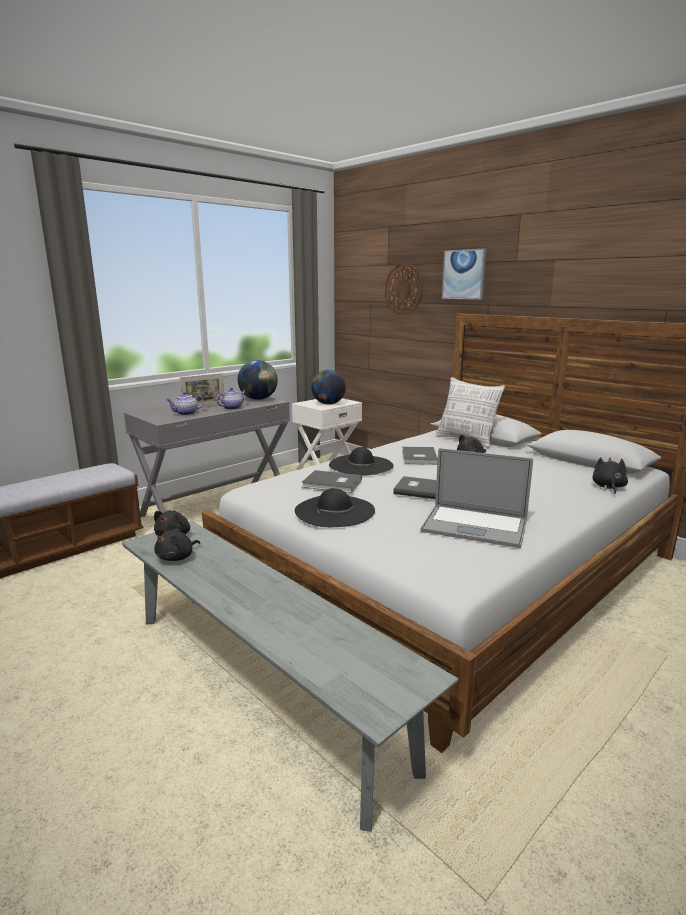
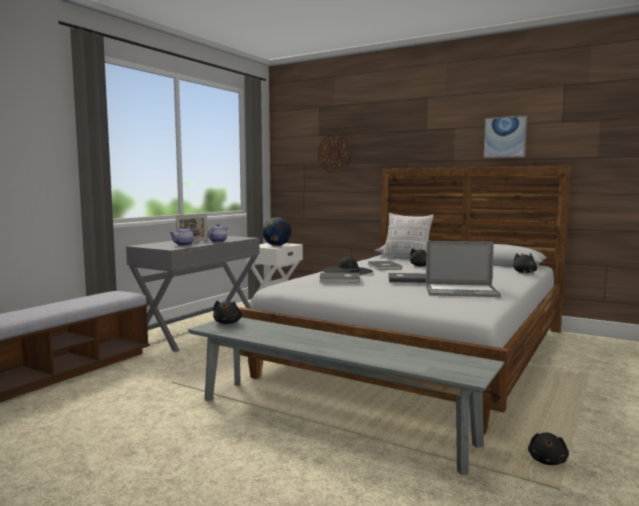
camera: 15 degrees left, 10 degrees down
(177, 557) = (245, 332): black plush toy -> black plush toy (547, 461)
(258, 399) = (231, 237): globe -> none
(334, 511) = (358, 290): black hat -> none
(464, 274) = (385, 140): picture -> picture (505, 137)

